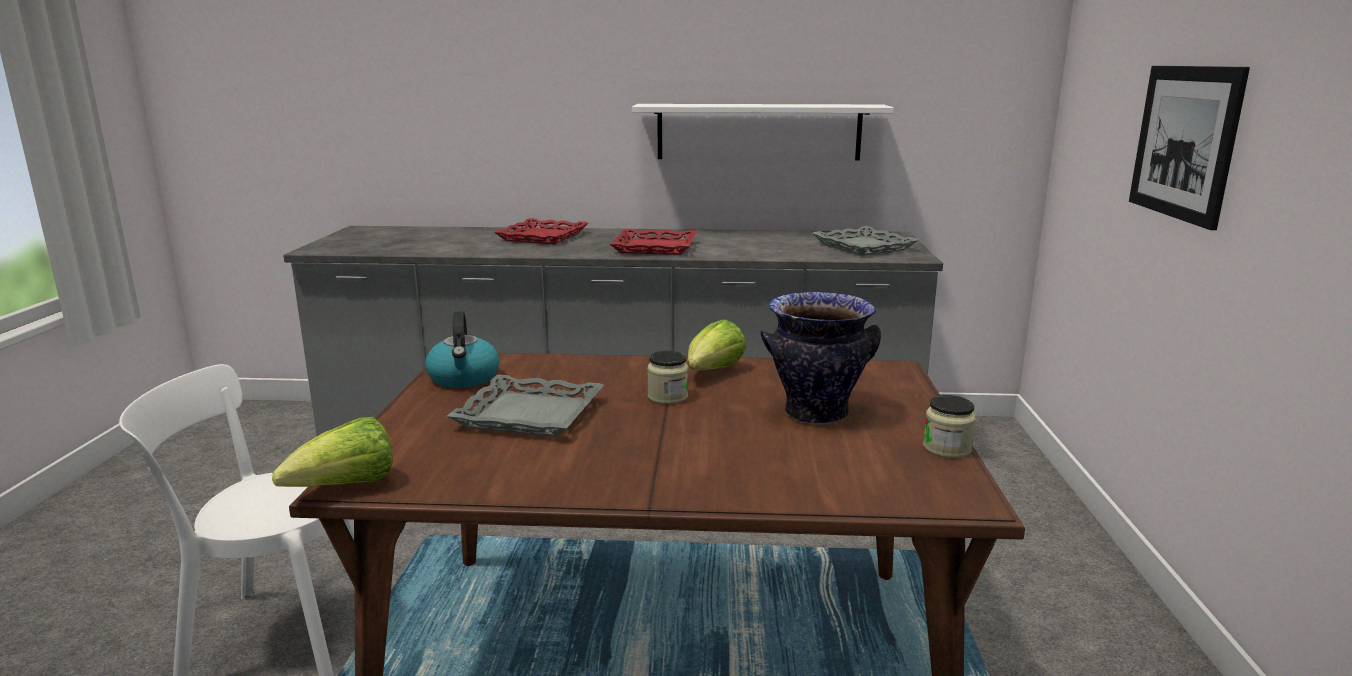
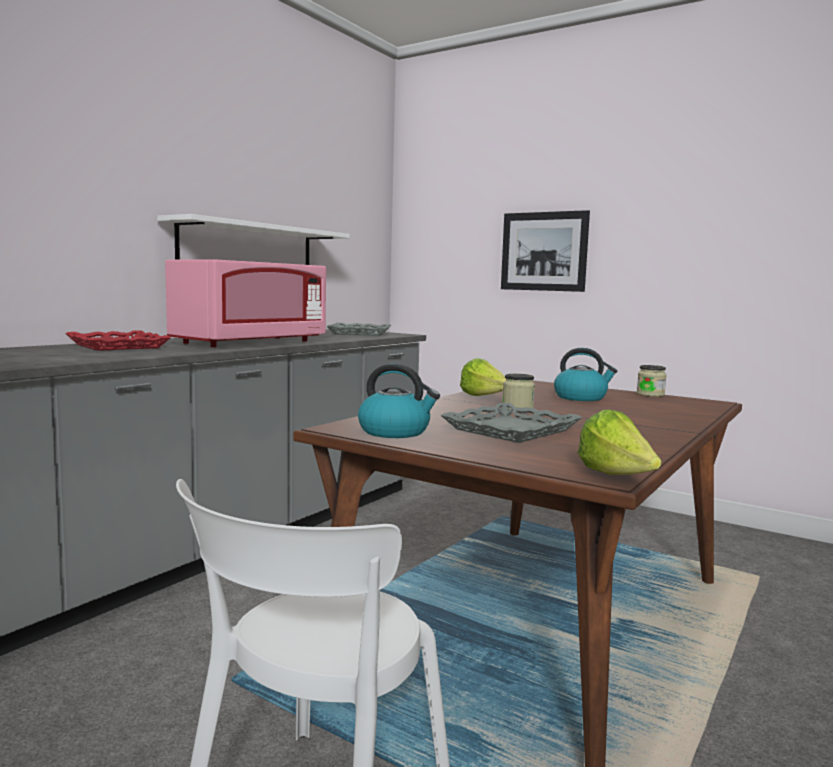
camera: 60 degrees left, 10 degrees down
(655, 247) = (250, 343): red tray -> pink microwave
(815, 413) = (581, 397): vase -> kettle

